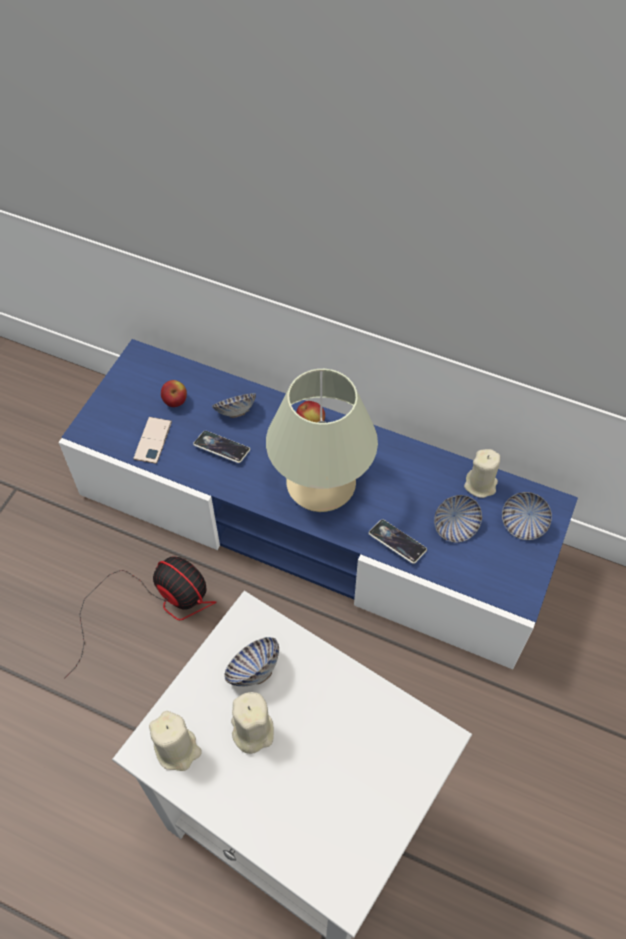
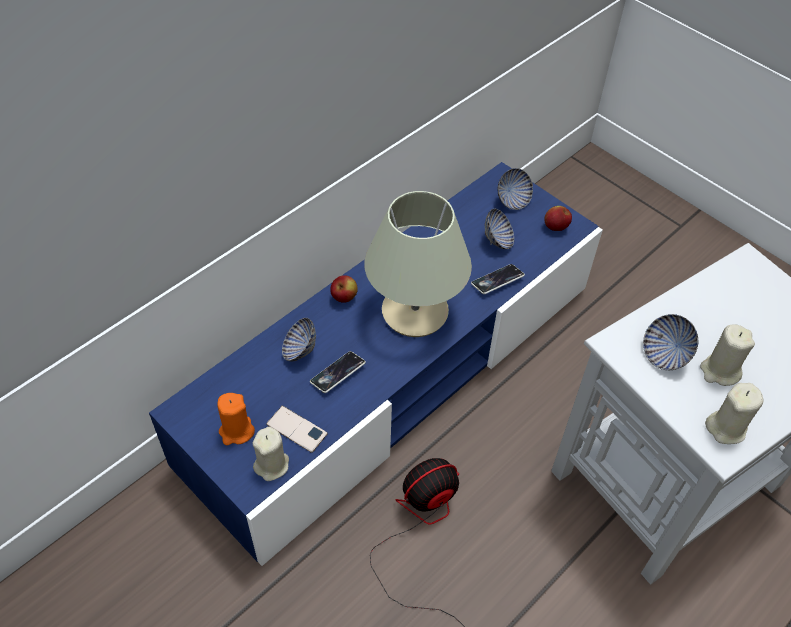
camera: 70 degrees left, 5 degrees down
(135, 400) = (236, 431): none -> orange candle
(175, 402) = (258, 396): apple -> apple (555, 227)
(480, 485) = (465, 210): beige candle -> beige candle (272, 465)

